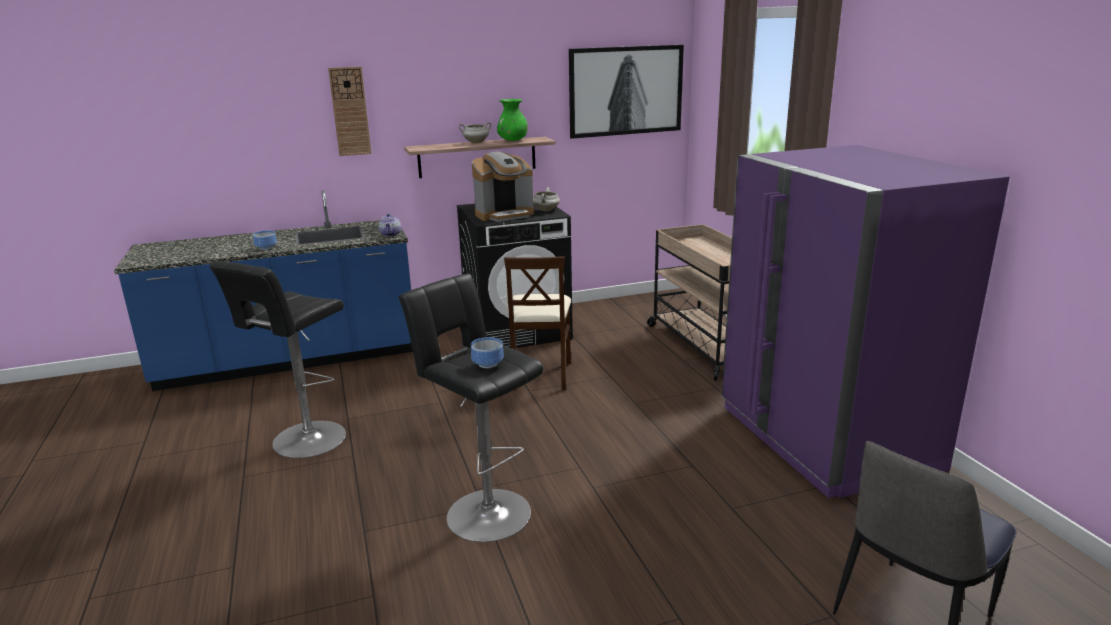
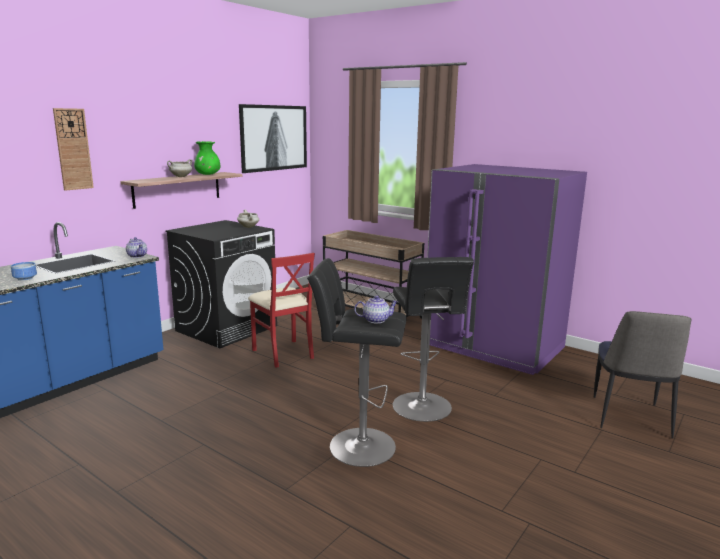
camera: 35 degrees left, 5 degrees down
(305, 441) = (144, 447): black stool -> black stool (423, 408)
(487, 363) = (375, 320): bowl -> teapot
(504, 215) = (222, 232): coffee machine -> none
(540, 375) = (283, 353): beige chair -> red chair

